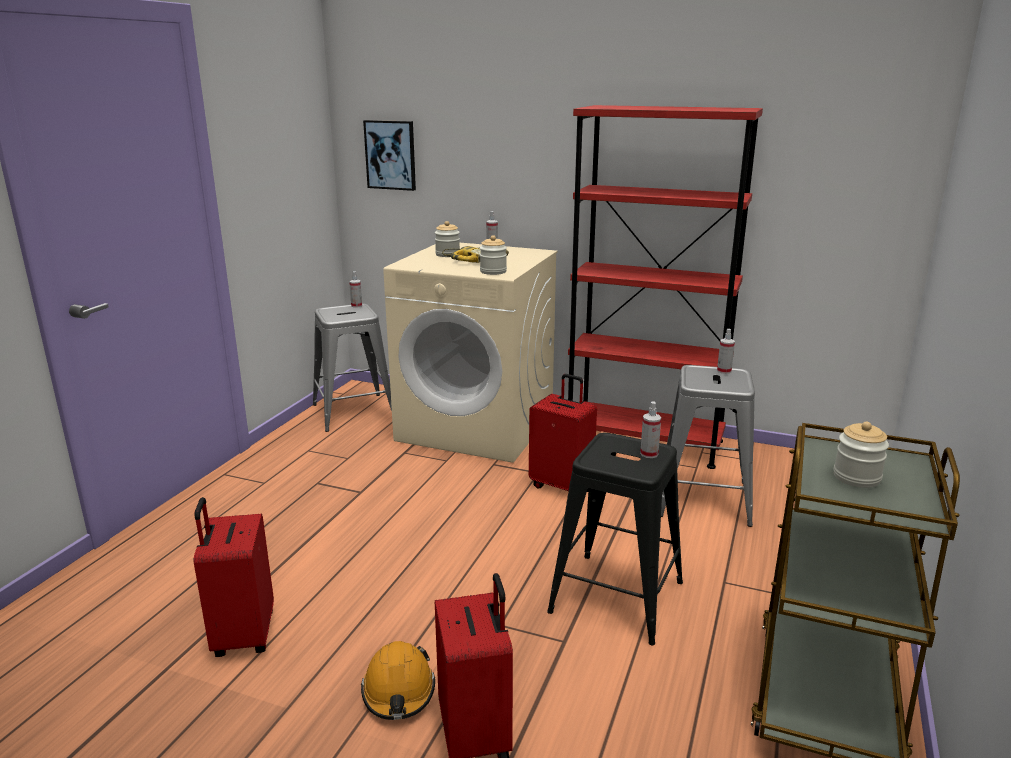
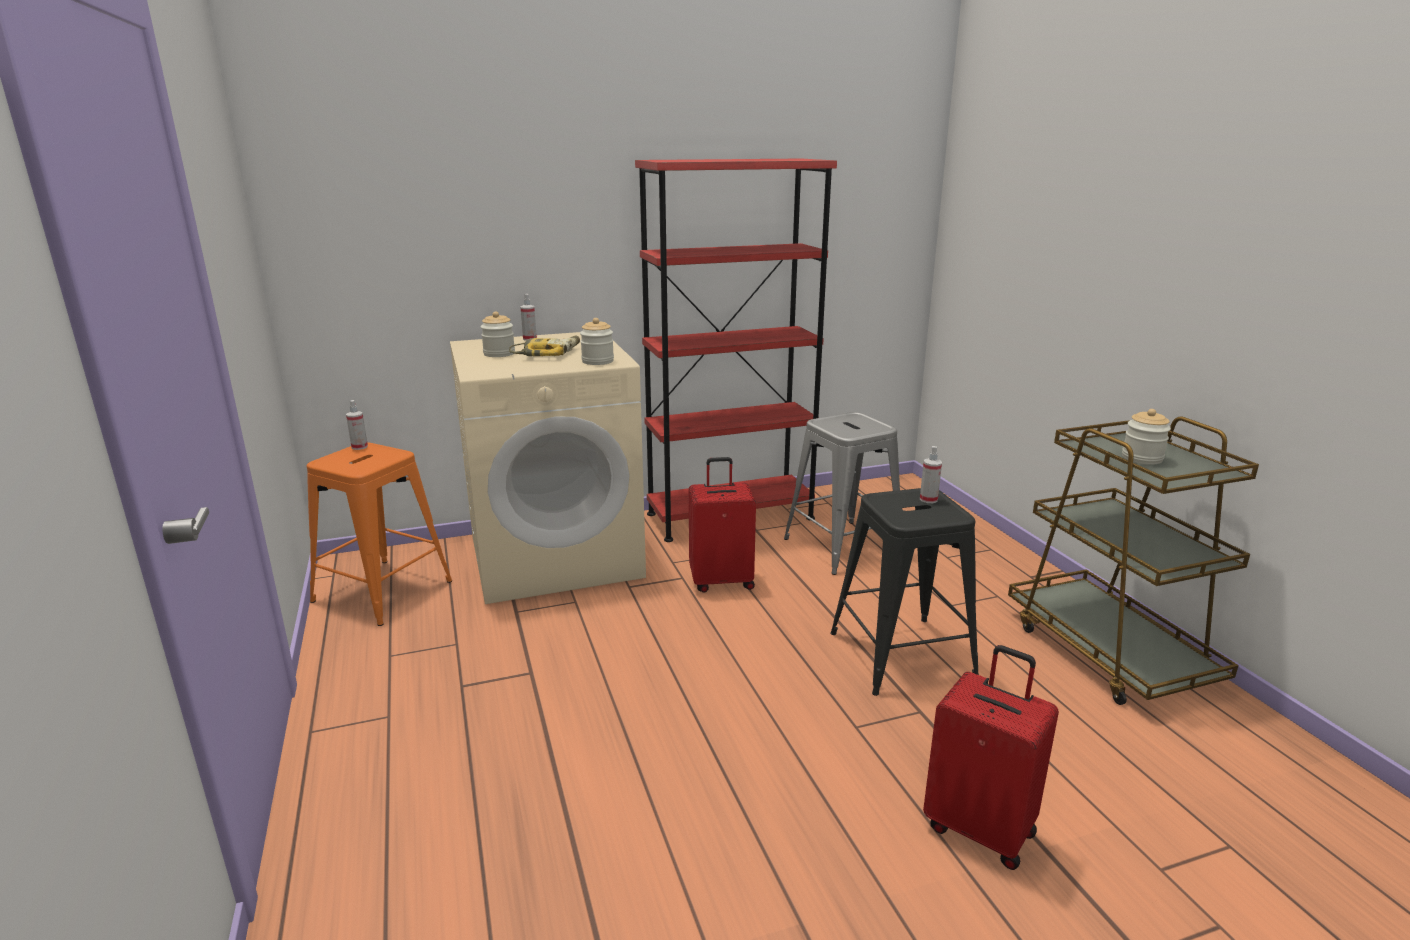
camera: 40 degrees left, 0 degrees up
(242, 635) = (639, 889): red suitcase -> none
(353, 412) = (382, 591): grey stool -> orange stool
(391, 155) = (358, 236): picture -> none
(399, 691) = (869, 836): orange hard hat -> none
(724, 371) = (845, 417): spray bottle -> none

